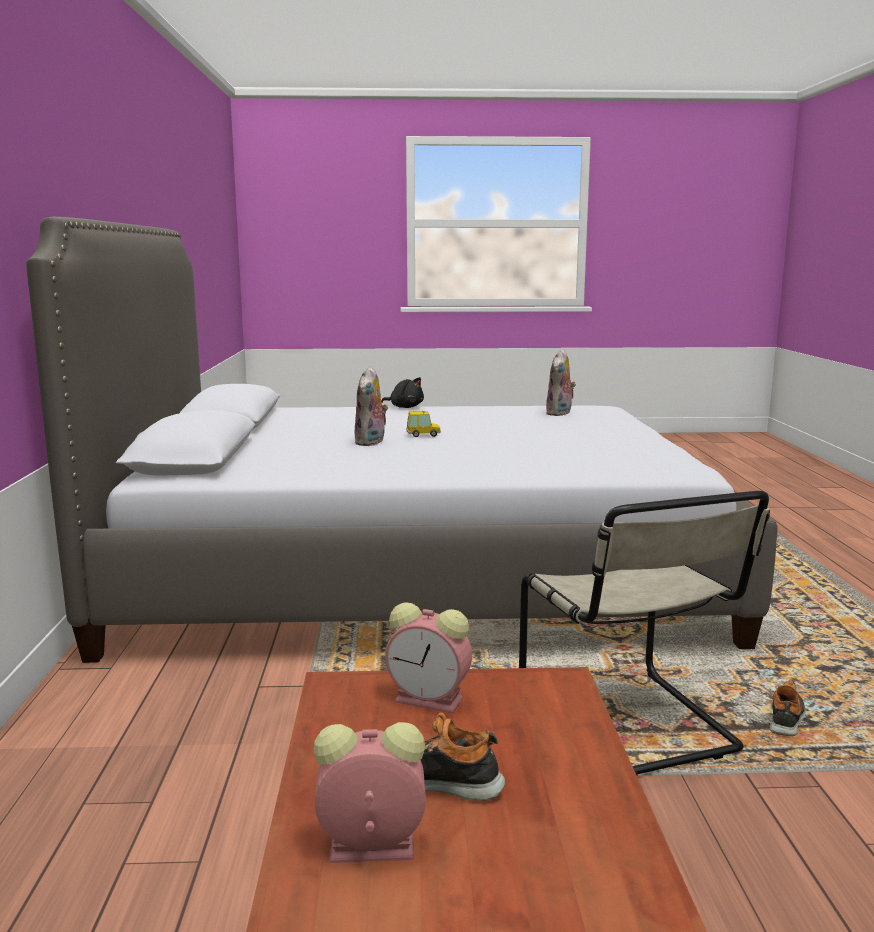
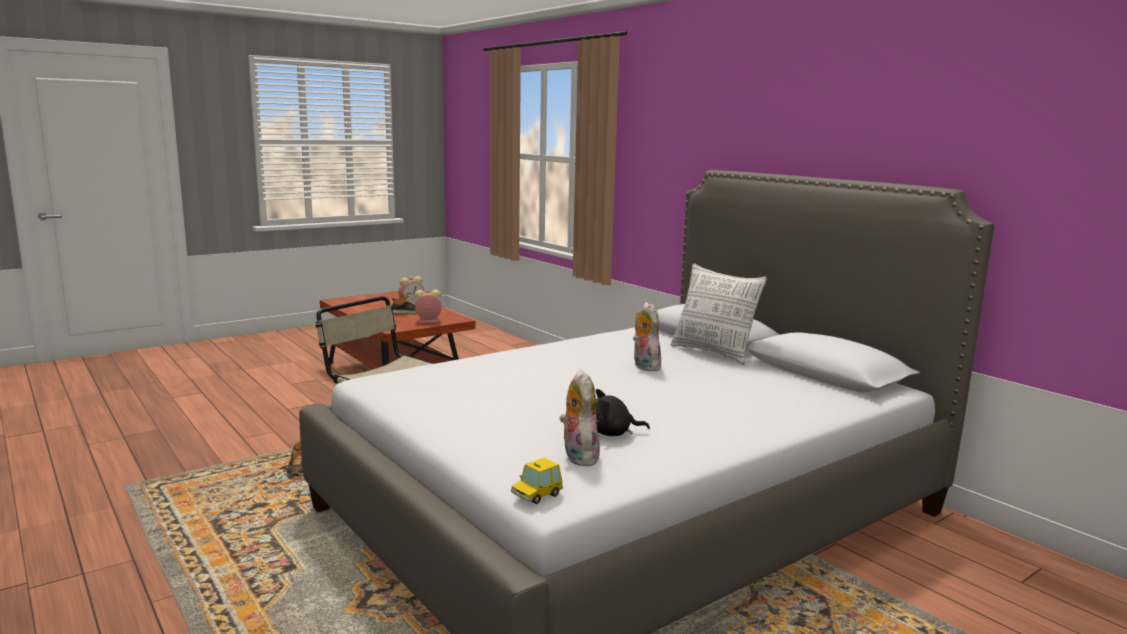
camera: 145 degrees right, 0 degrees up
(260, 443) = (713, 353): none -> pillow
(405, 407) = (771, 430): black plush toy -> black plush toy (611, 433)
(423, 434) = (627, 380): toy car -> toy car (536, 495)

